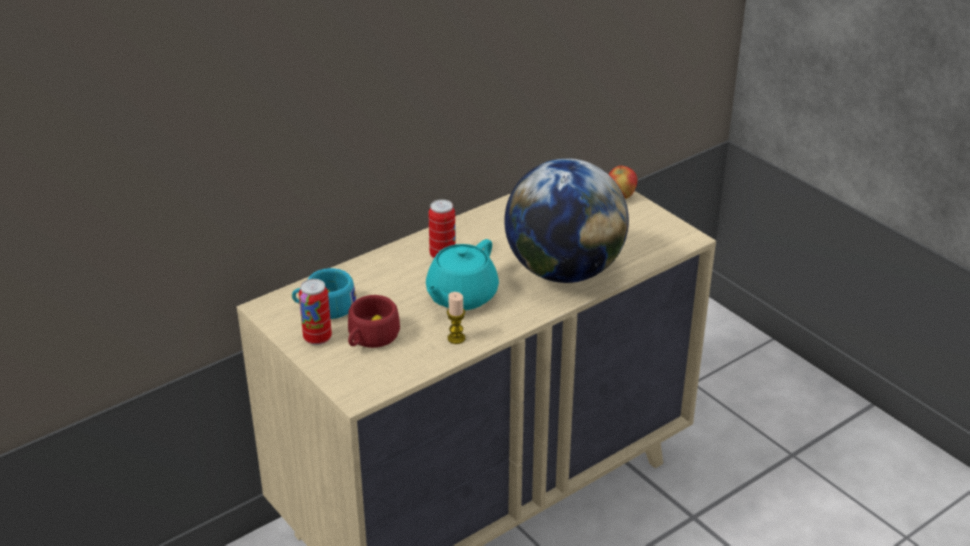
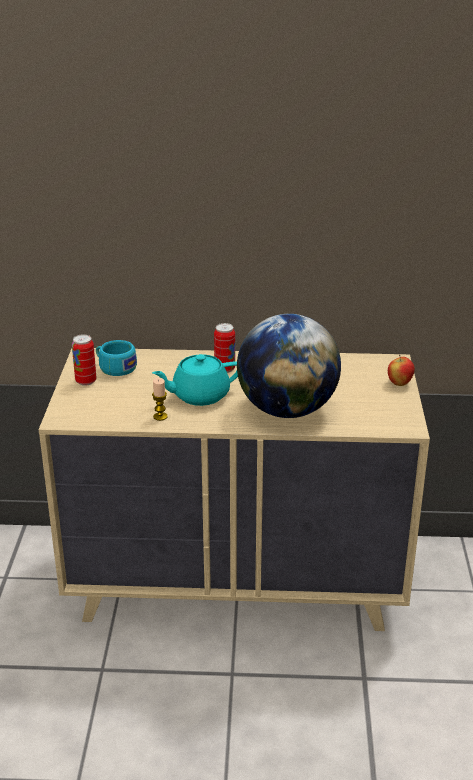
camera: 40 degrees right, 5 degrees down
(370, 338) = (113, 394): red cup -> none

